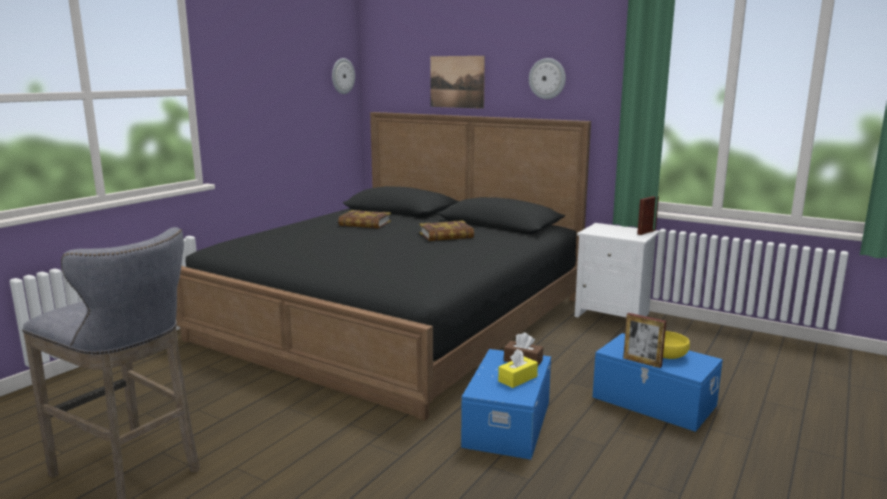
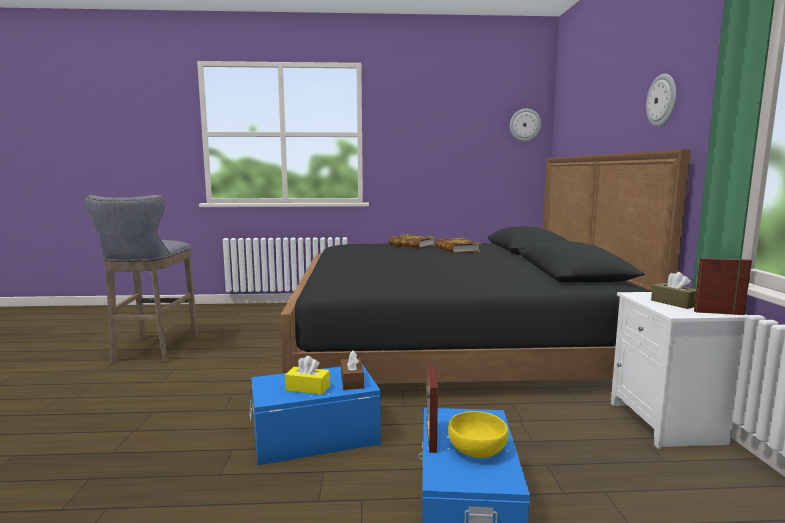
camera: 55 degrees right, 5 degrees down
(446, 235) = (478, 266): book -> book (411, 245)
(457, 82) = (600, 119): picture -> none
(618, 232) = (674, 303): none -> brown tissue box

